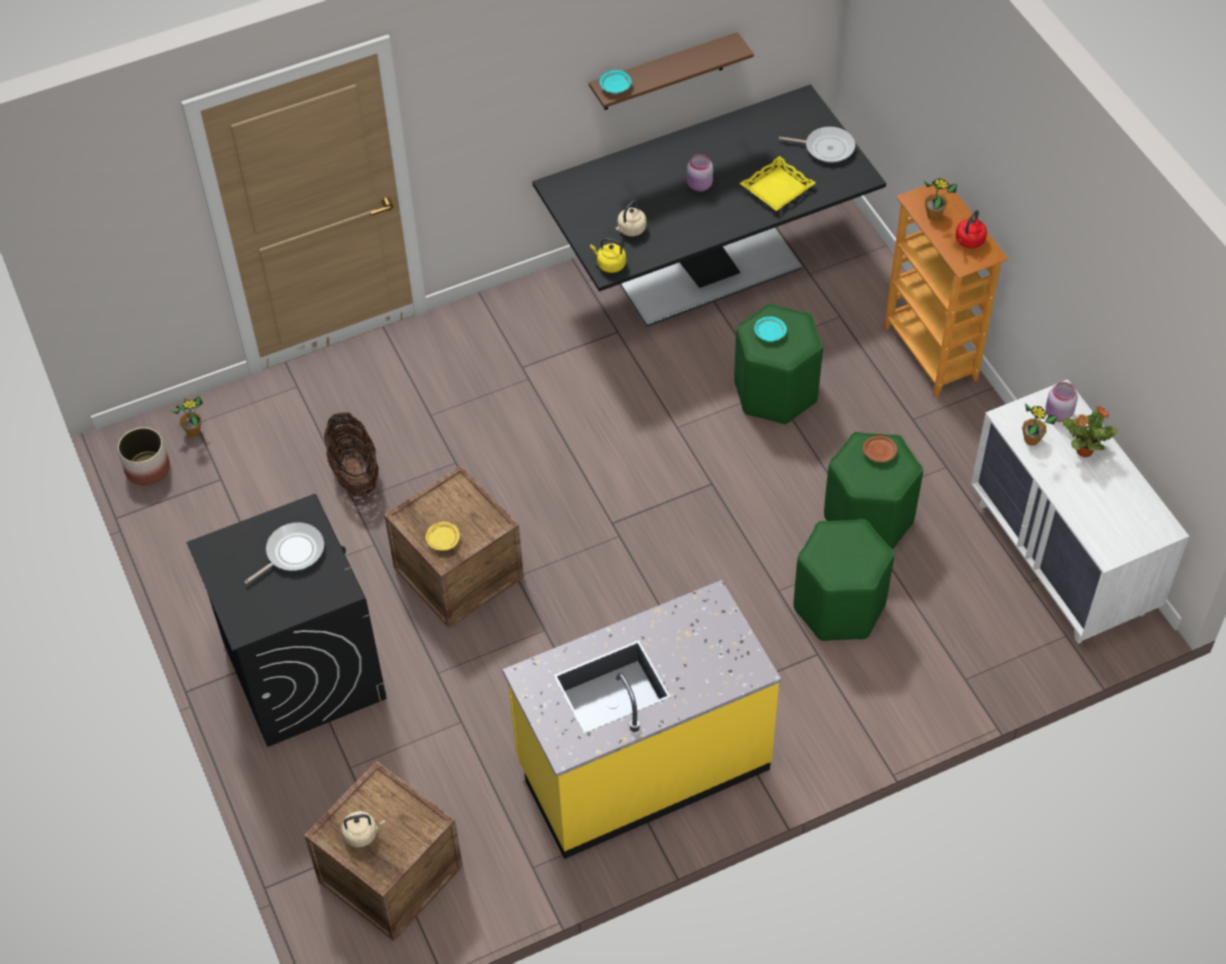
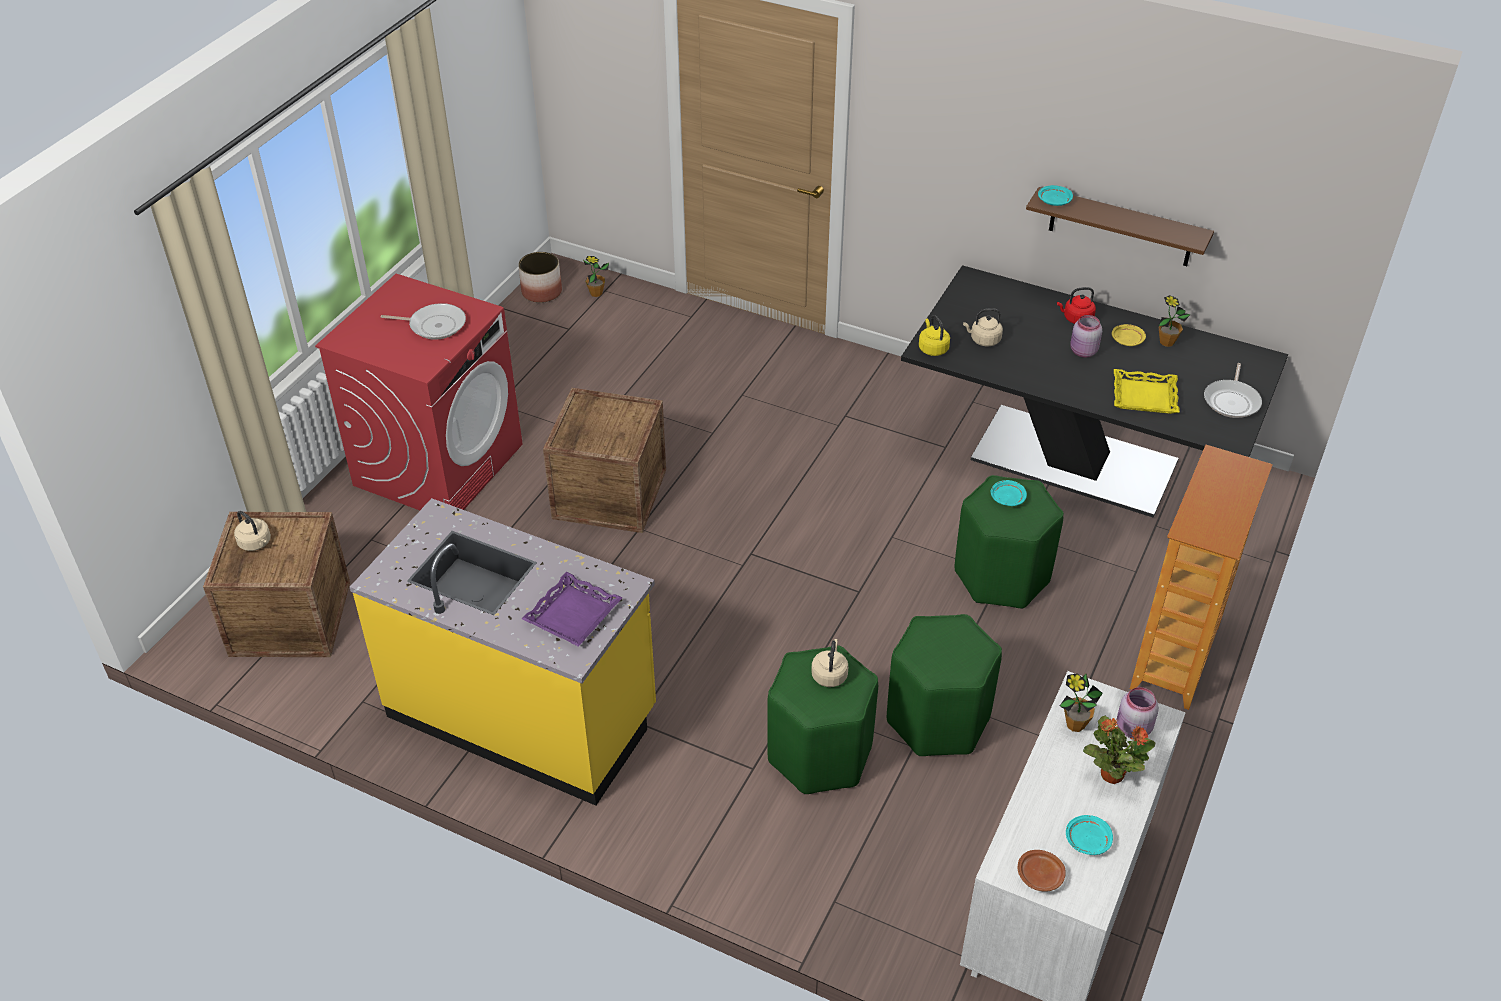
camera: 50 degrees right, 10 degrees down
(303, 670) = (439, 464): black washing machine -> red washing machine
(355, 473) = (645, 388): basket -> none
(443, 539) = (580, 431): yellow plate -> yellow plate (1127, 340)
(713, 648) = (572, 614): none -> purple tray
(826, 147) = (1232, 401): frying pan -> frying pan turned 45 degrees clockwise
(841, 544) = (829, 674): none -> beige kettle
(879, 453) = (963, 644): brown plate -> brown plate (1040, 876)
(934, 215) = (1218, 480): potted plant -> potted plant (1166, 342)
(968, 241) = (1220, 520): red kettle -> red kettle (1076, 319)
(1121, 498) = (1087, 840): none -> turquoise plate

